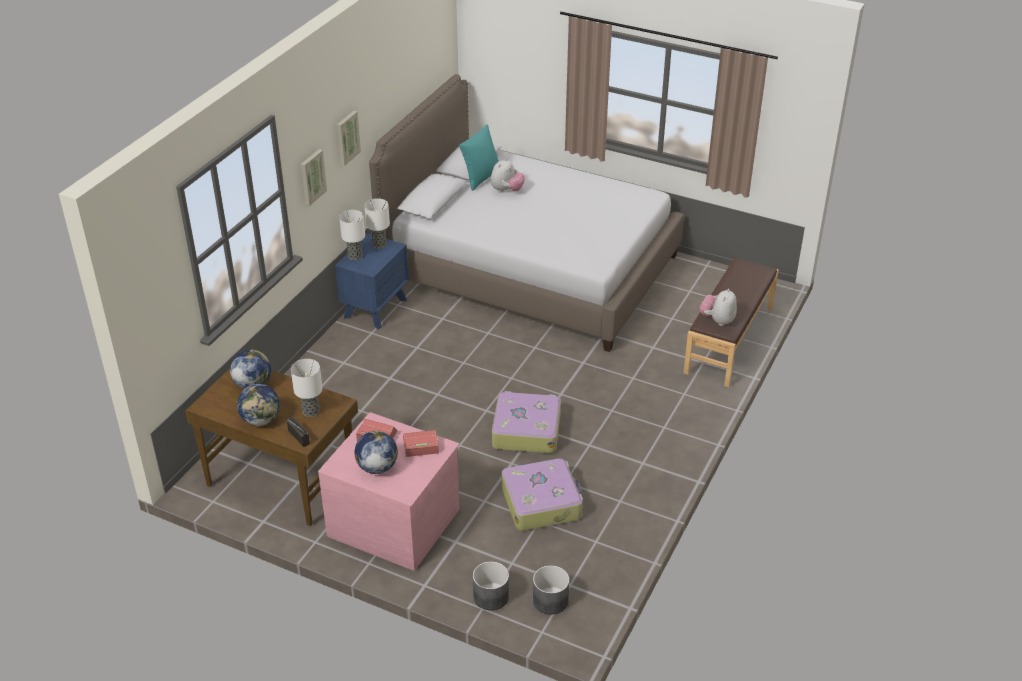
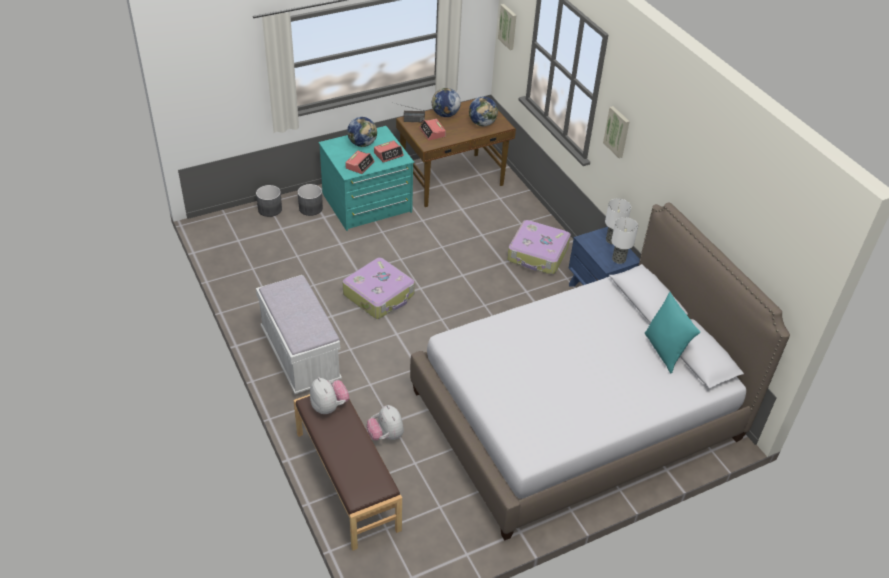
camera: 125 degrees right, 5 degrees up
(310, 411) = (432, 132): table lamp -> alarm clock
(347, 137) = (654, 156): picture -> picture (508, 26)
(395, 521) = (367, 203): pink dresser -> turquoise dresser
(506, 190) = (626, 355): plush toy -> plush toy (386, 435)
(542, 502) = (309, 265): suitcase -> suitcase (538, 254)
(550, 601) = (238, 227): grey planter -> grey planter (310, 208)
(656, 434) = (300, 356): none -> white bench

